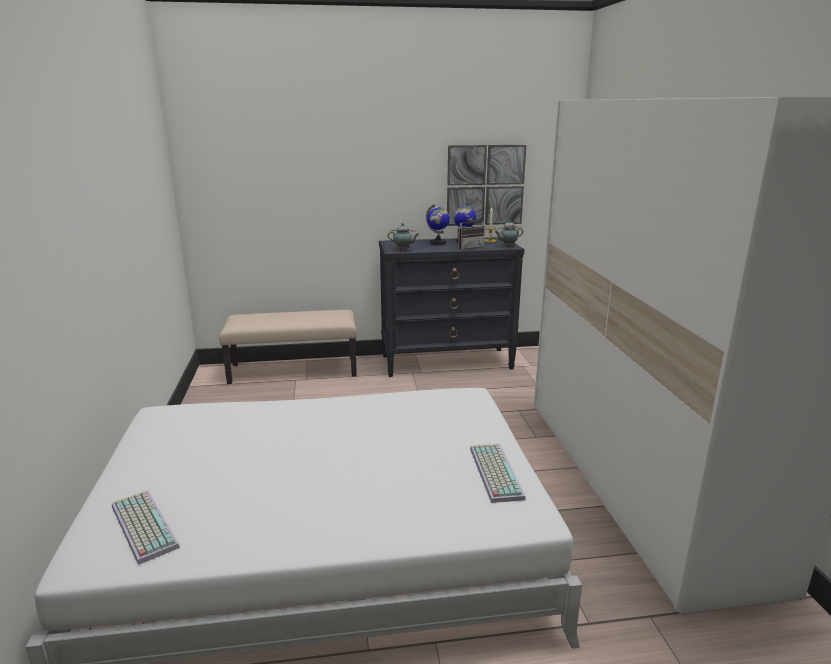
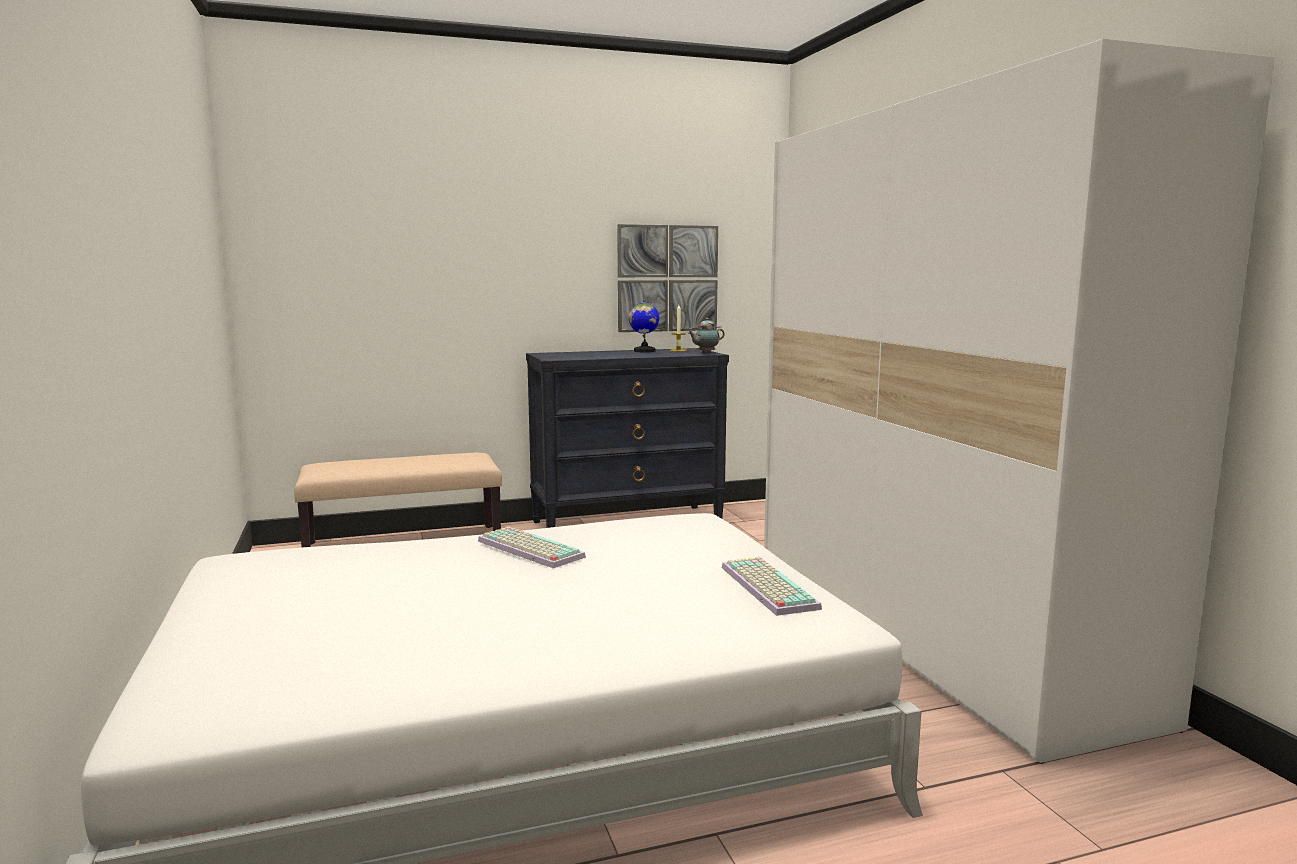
camera: 10 degrees left, 10 degrees down
(141, 526) = (249, 679): keyboard -> keyboard (527, 549)
(403, 250) = (567, 358): teapot -> none
(438, 243) = (610, 353): globe -> none
(469, 247) = (655, 355): radio -> none

